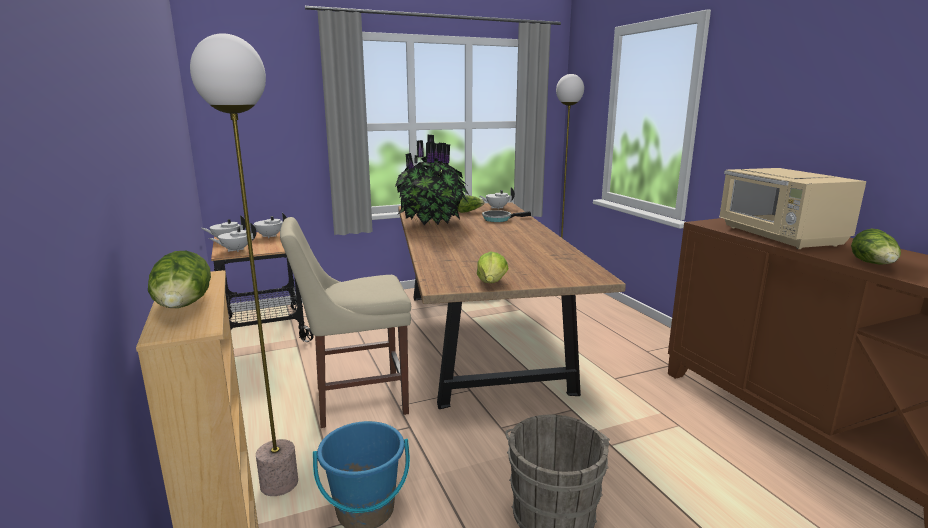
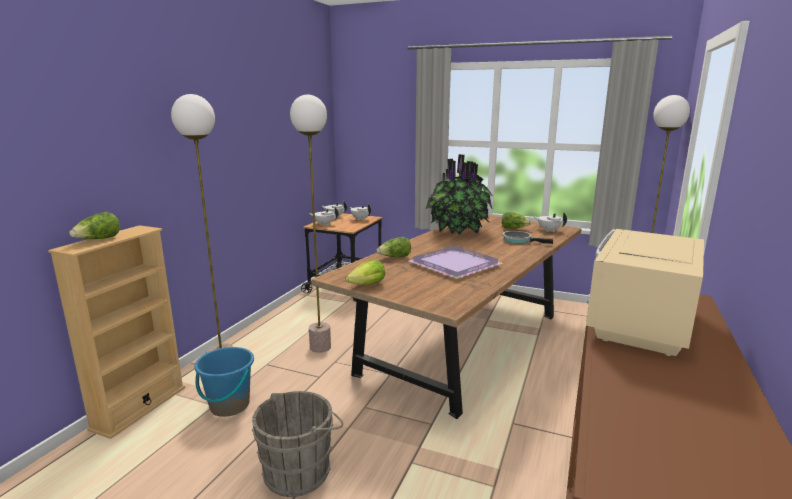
camera: 45 degrees right, 0 degrees up
(355, 400) = (320, 347): beige chair -> floor lamp
(510, 248) = (455, 265): none -> purple tray
(874, 265) = (622, 385): lettuce -> lettuce (395, 257)

